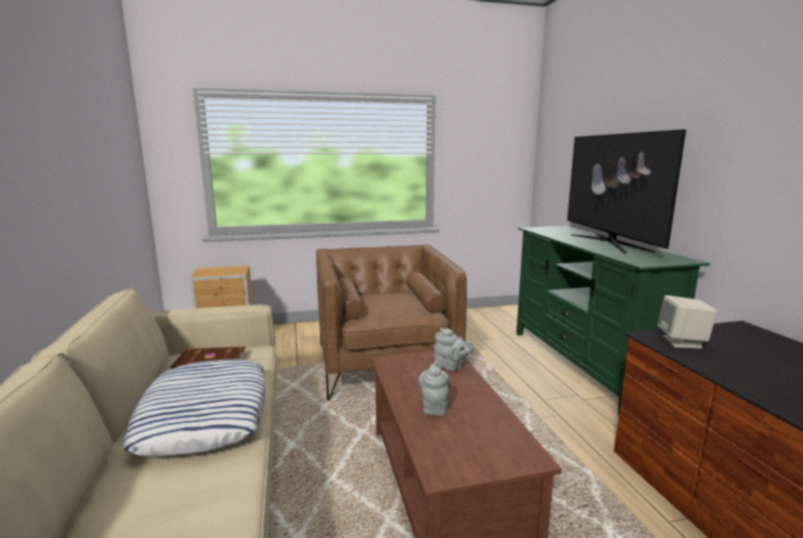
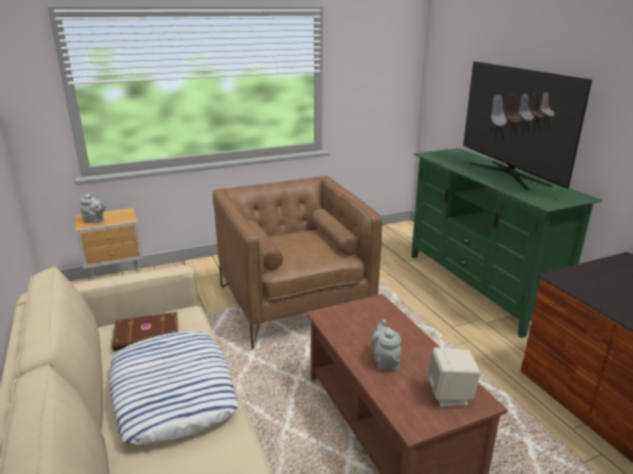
camera: 10 degrees left, 10 degrees up
(451, 367) = (384, 316): grey teapot -> grey teapot (95, 221)
(682, 342) = (585, 281): beige speaker -> beige speaker (450, 395)

